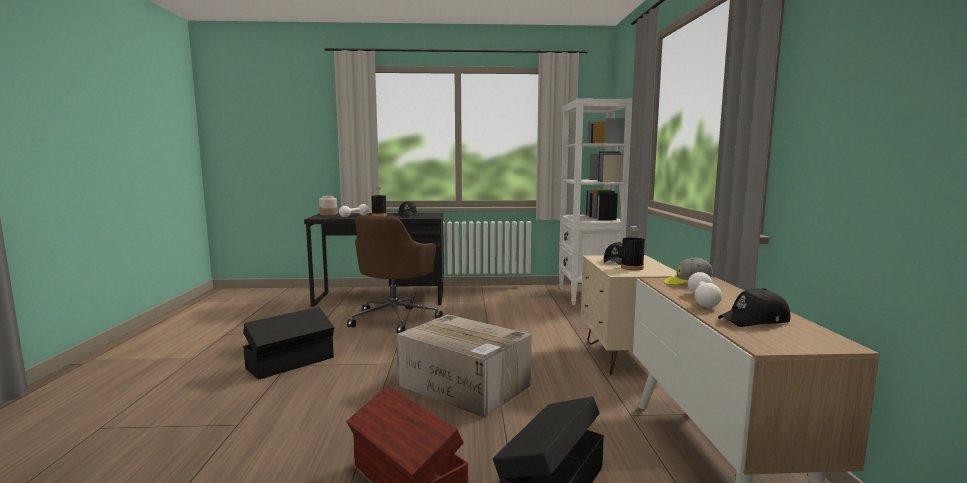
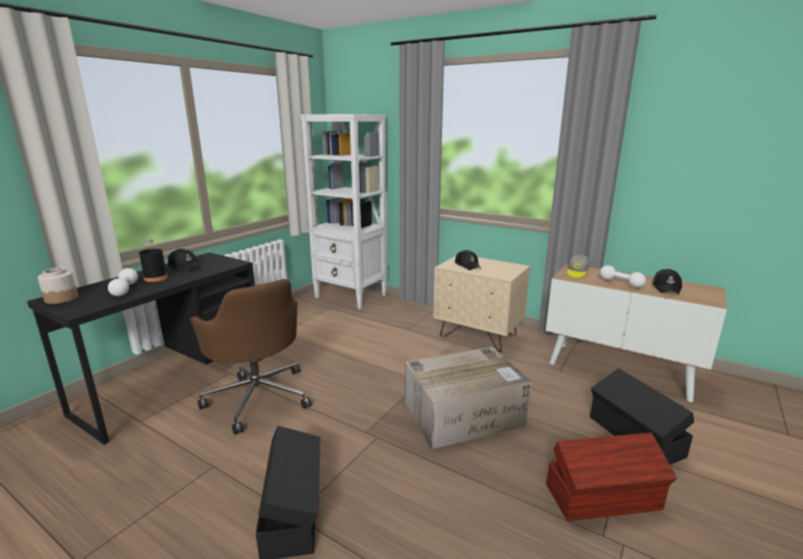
camera: 55 degrees left, 10 degrees up
(632, 268) = (493, 268): black bottle -> none

